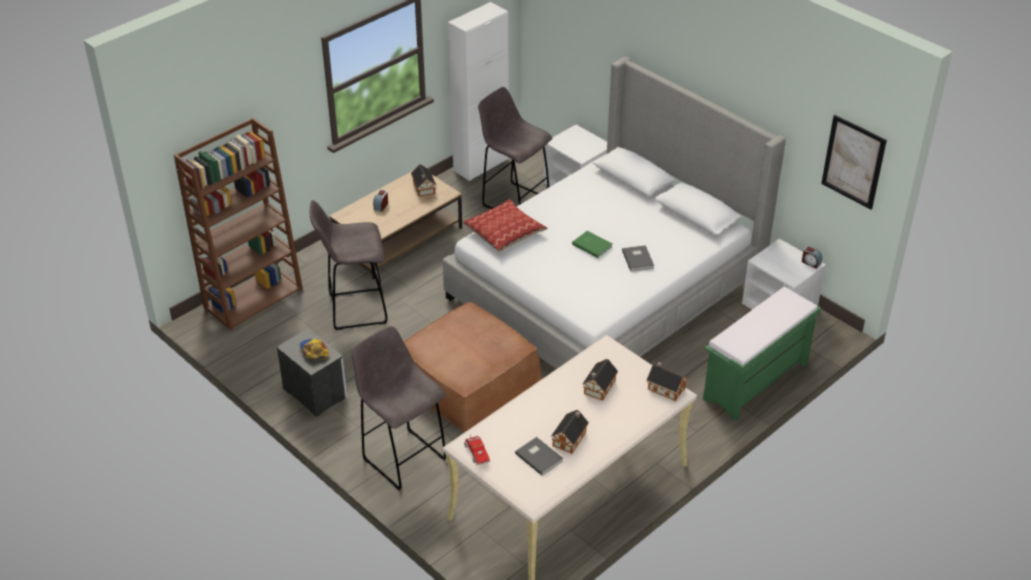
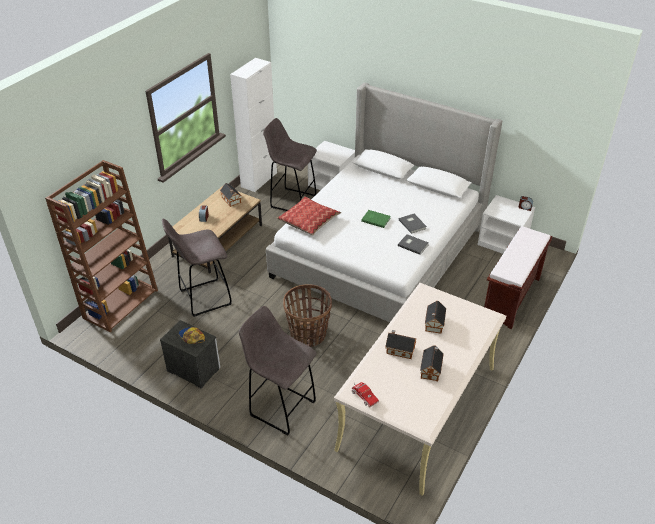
camera: 15 degrees left, 0 degrees up
(468, 378) = (308, 334): brown ottoman -> basket
(539, 456) = (414, 389): grey book -> grey book (413, 244)
(665, 388) = (482, 315): toy house -> toy house (399, 349)
(755, 382) = (511, 298): green bench -> brown bench
(853, 162) = (559, 128): picture -> none

